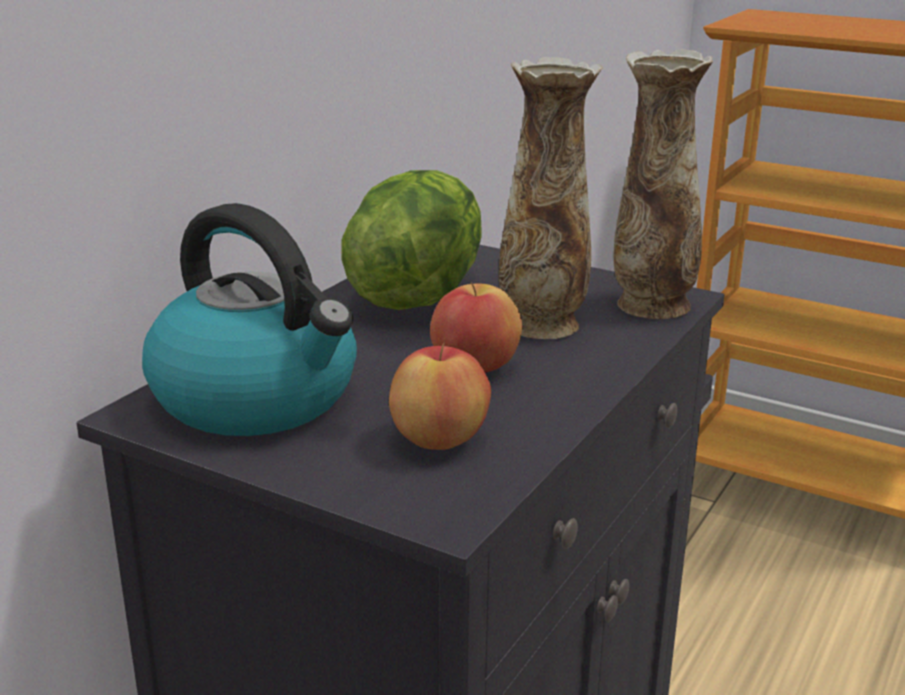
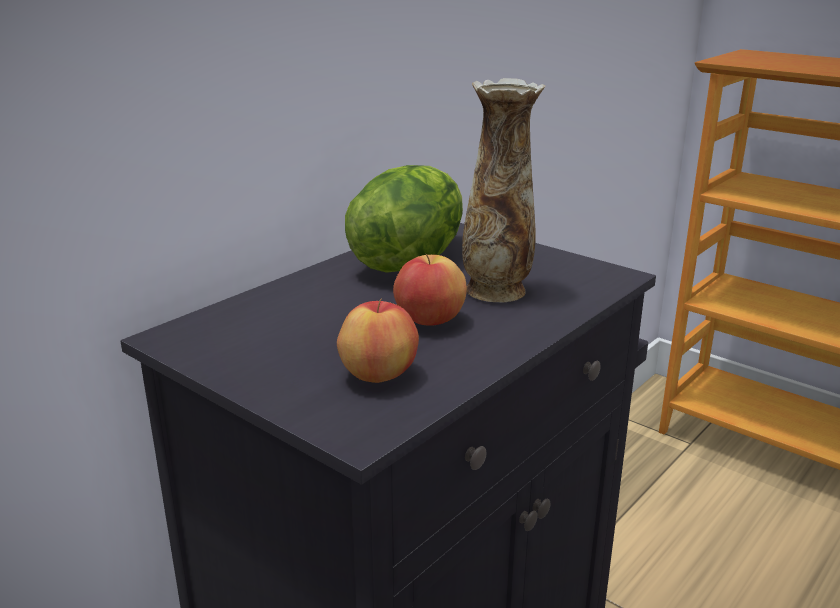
camera: 10 degrees right, 0 degrees up
(259, 398) = (257, 332): kettle -> none
(651, 306) = (590, 281): vase -> none

